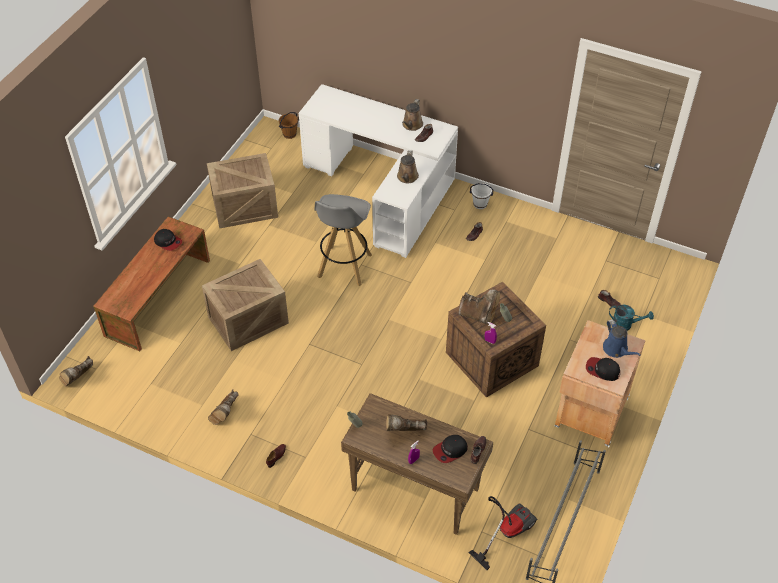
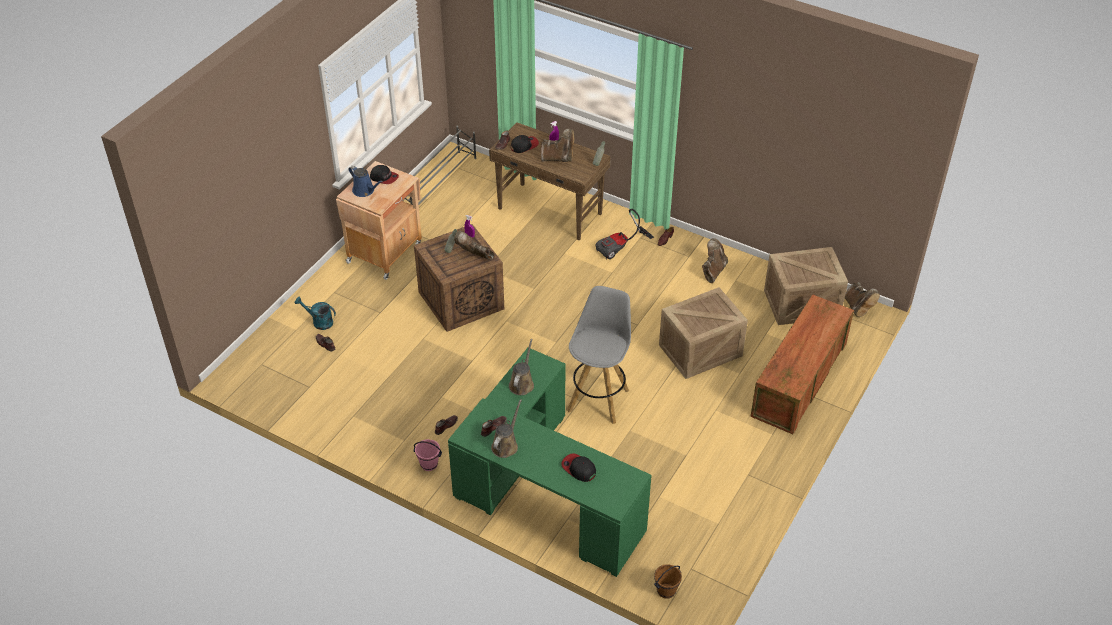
camera: 175 degrees left, 5 degrees down
(79, 379) = (857, 308): brown boot -> brown boot turned 120 degrees clockwise
(168, 242) = (792, 369): cap -> cap (578, 469)
(245, 206) = (716, 482): crate -> crate (800, 304)
(385, 189) = (542, 494): white desk -> green desk
(480, 204) = (429, 465): white bucket -> pink bucket
(506, 532) = (483, 183): vacuum cleaner -> vacuum cleaner (621, 247)
(616, 349) = (365, 191): blue watering can -> blue watering can turned 150 degrees clockwise

